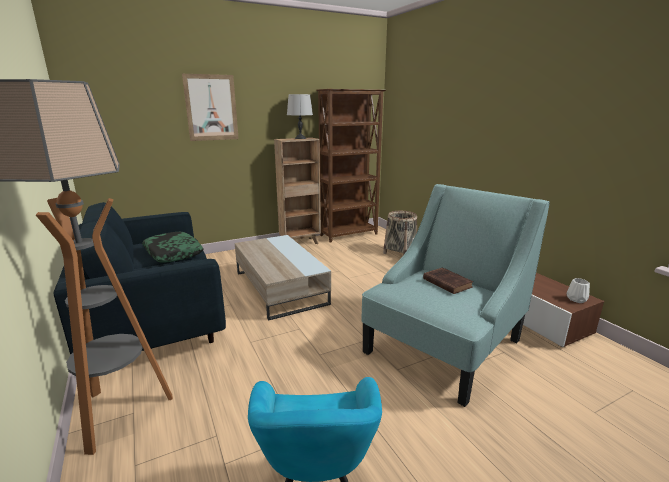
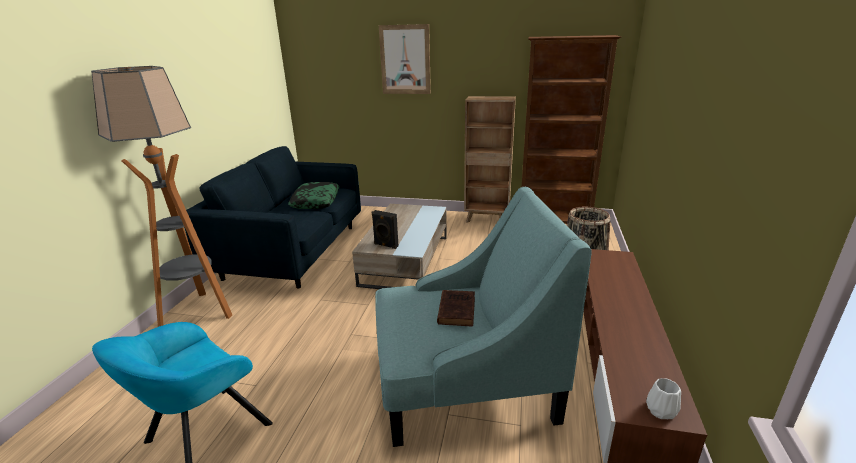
camera: 40 degrees right, 5 degrees up
(288, 271) = (385, 245): none -> black speaker
(300, 138) = (496, 97): grey table lamp -> none

